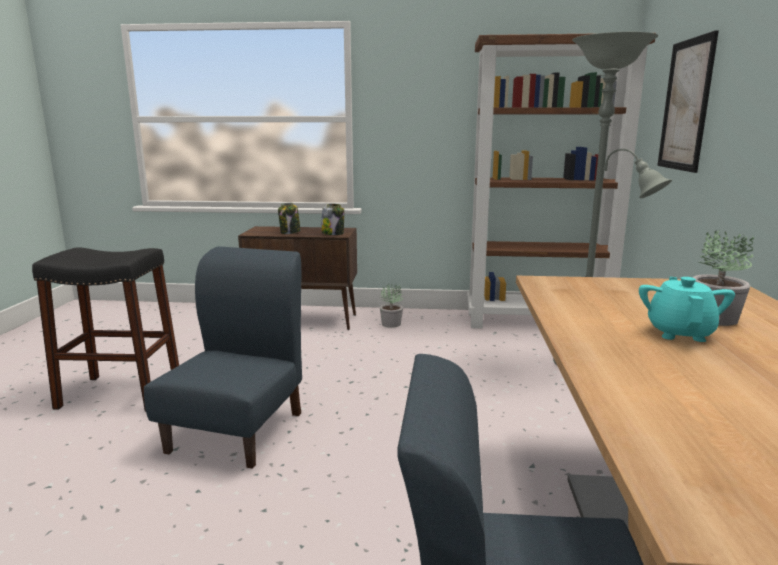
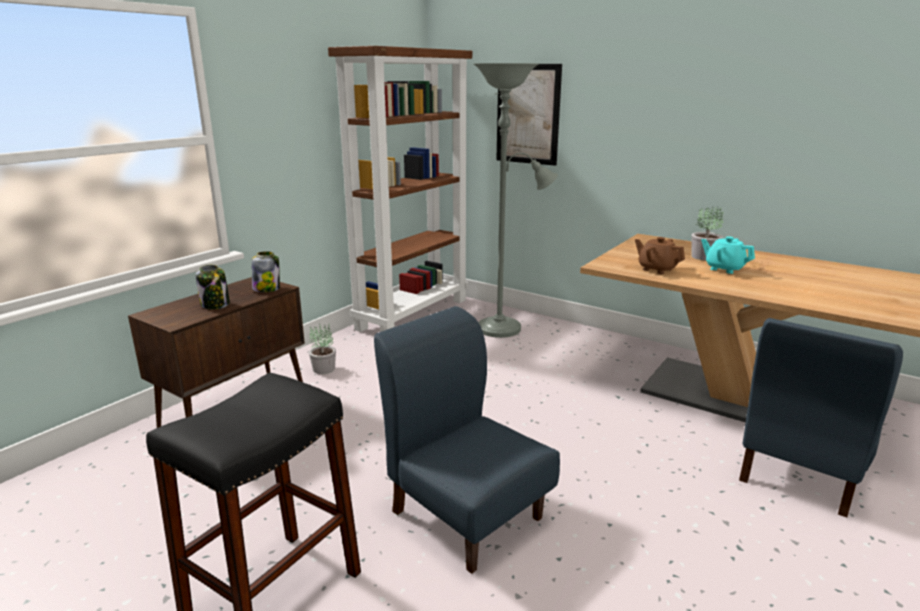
camera: 60 degrees left, 5 degrees up
(583, 301) = (656, 269): none -> brown teapot

